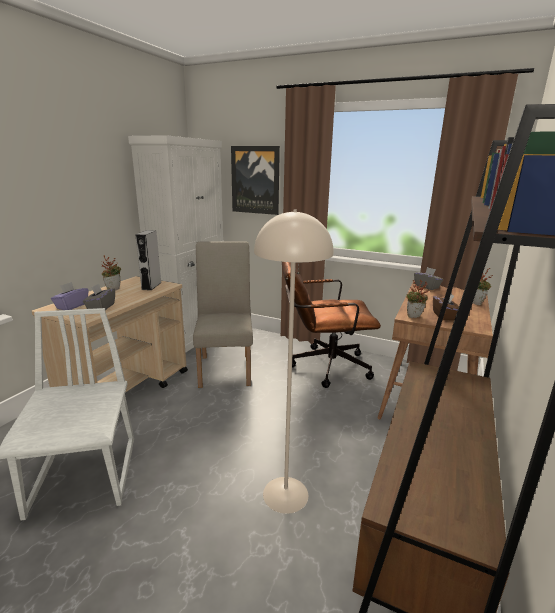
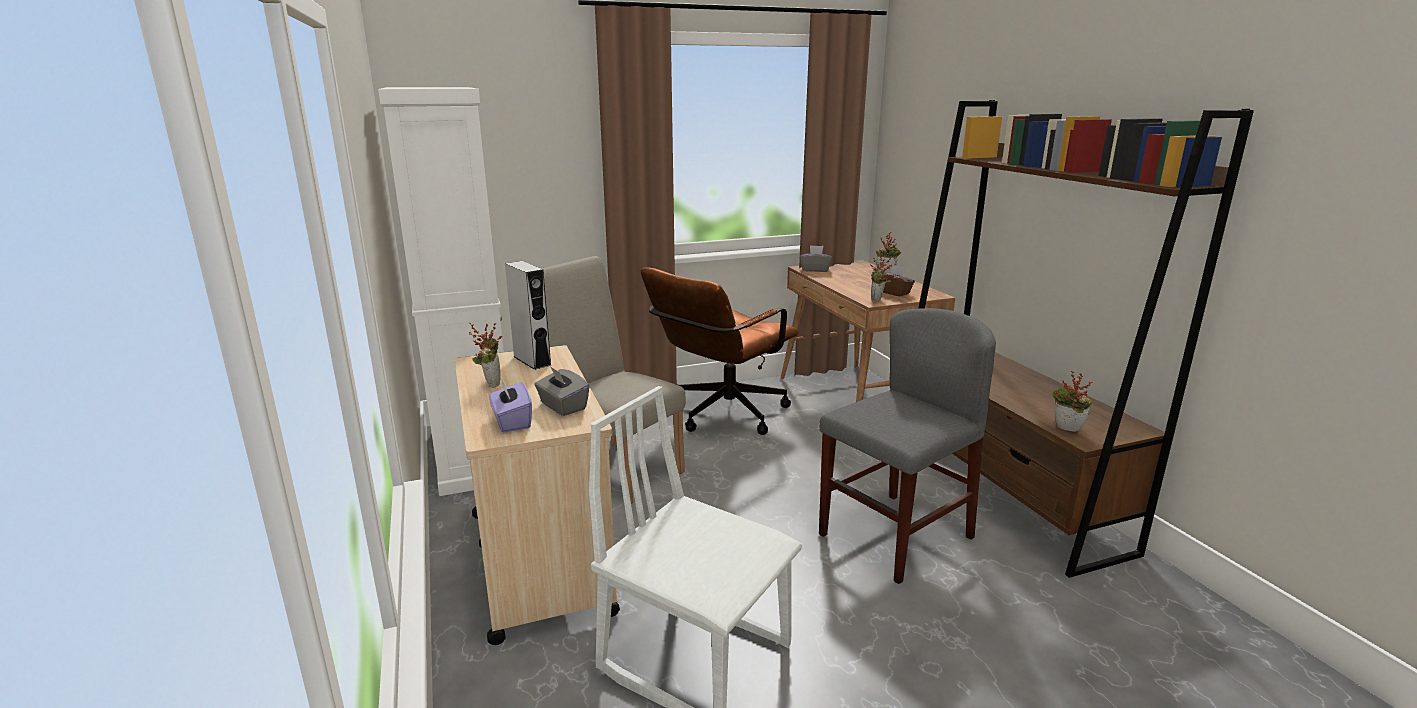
camera: 45 degrees left, 0 degrees up
(255, 180) = (536, 153): picture -> none
(285, 494) = (895, 536): beige floor lamp -> grey chair
(393, 488) = (1066, 430): none -> potted plant

